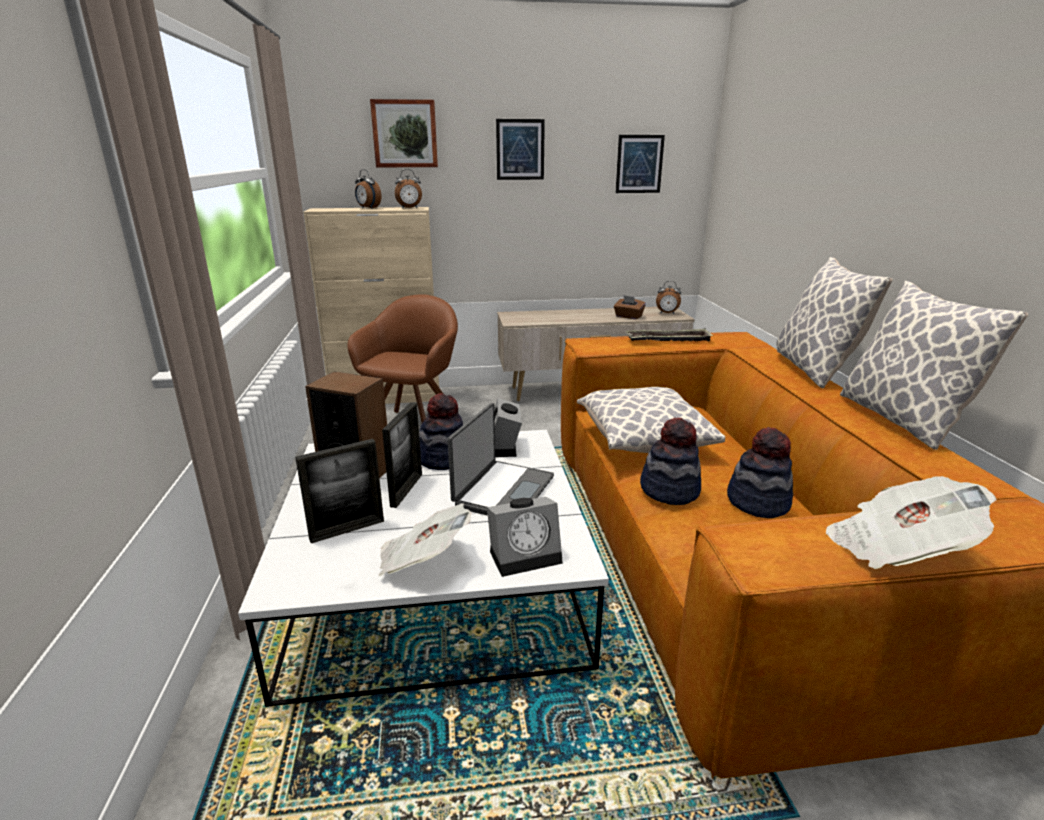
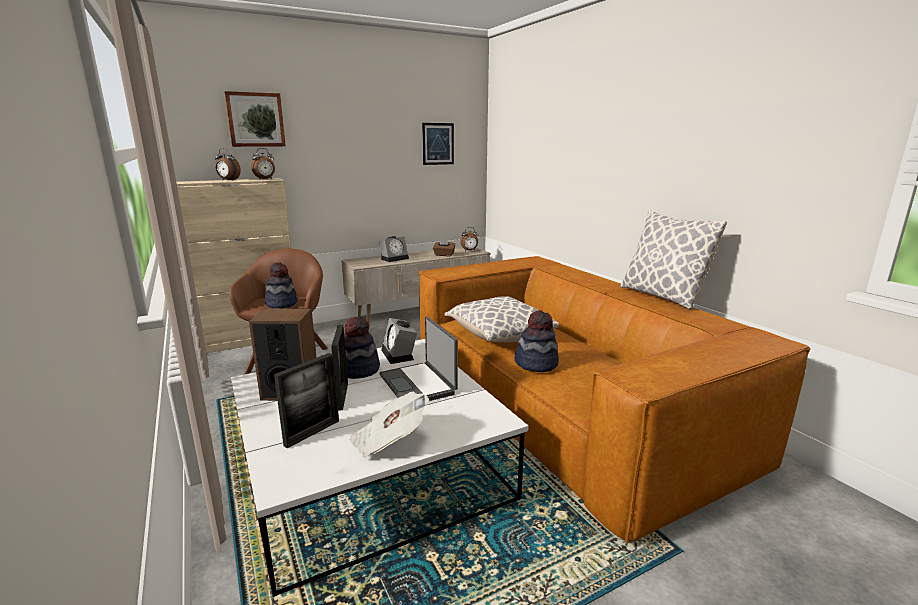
camera: 20 degrees left, 5 degrees down
(502, 491) = (419, 384): laptop -> laptop turned 150 degrees clockwise
(520, 149) = (350, 133): picture -> none
(526, 554) = (463, 422): alarm clock -> alarm clock (395, 258)
(668, 340) = (492, 265): tray -> none
(758, 502) = (594, 361): hat -> hat (282, 304)
(814, 369) = (595, 274): pillow -> none
(897, 549) = (708, 363): newspaper -> none

